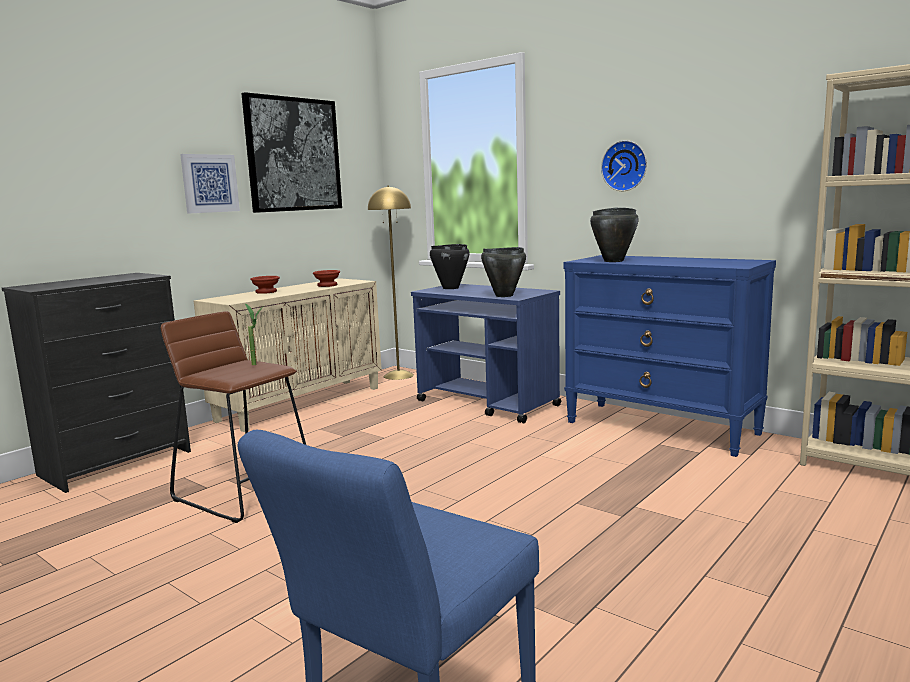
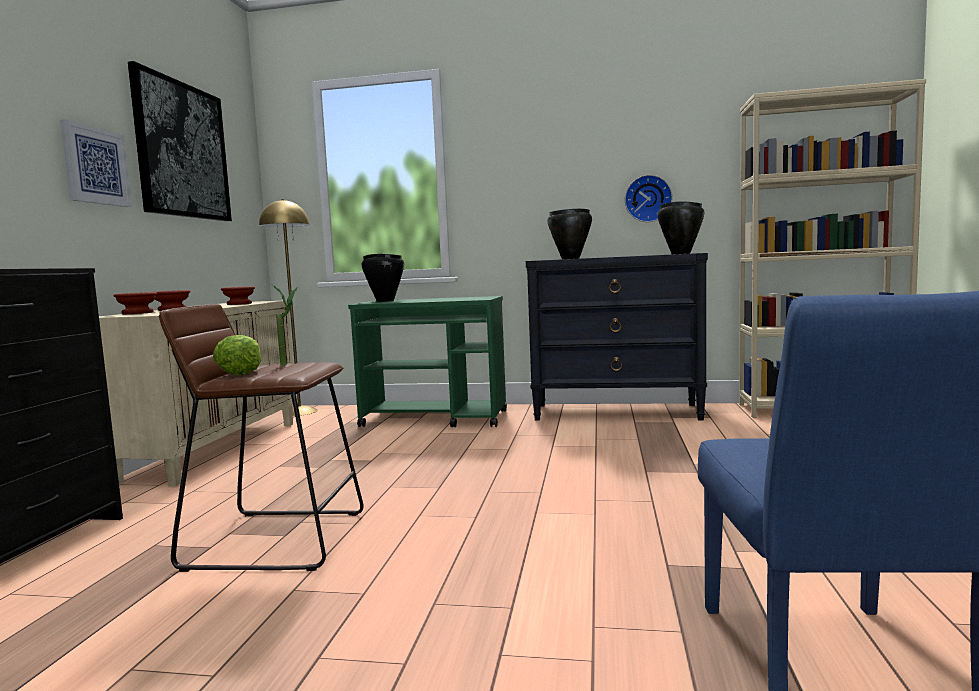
camera: 30 degrees left, 5 degrees down
(216, 369) = (241, 372): none -> lettuce
(234, 296) = (137, 313): none -> brown bowl
(488, 403) = (436, 419): blue cart -> green cart
(503, 295) = (463, 299): black cooking pot -> black cooking pot (680, 253)
(625, 166) = (553, 178): wall clock -> wall clock (648, 199)
(662, 428) = (617, 412): blue dresser -> black dresser

